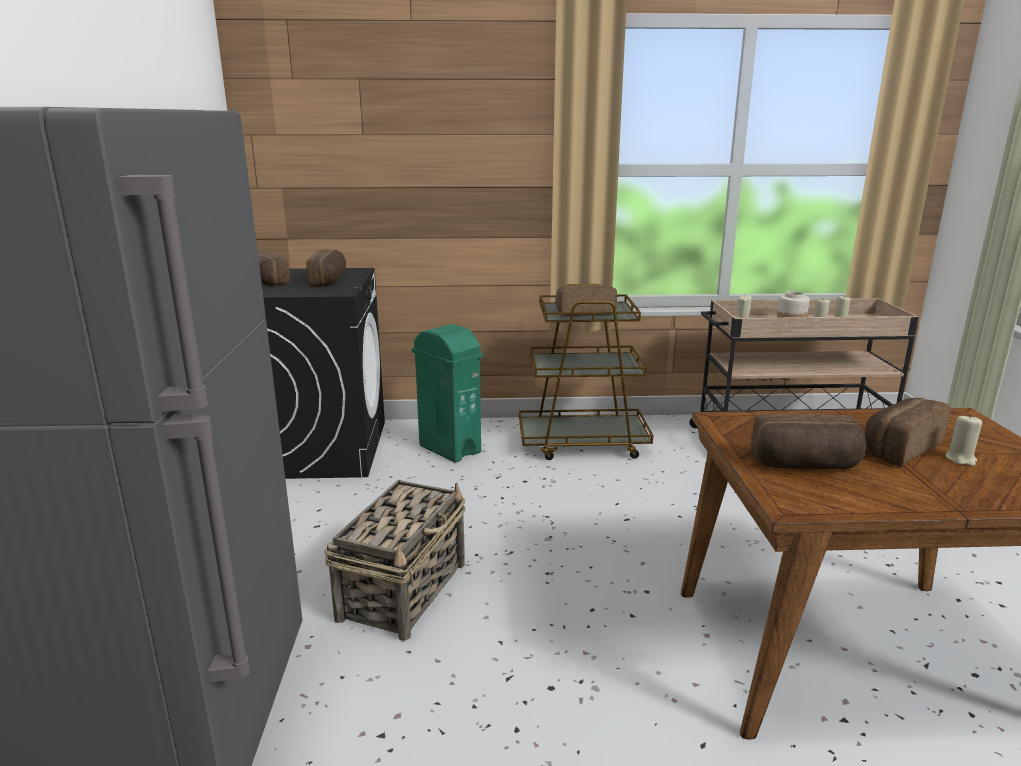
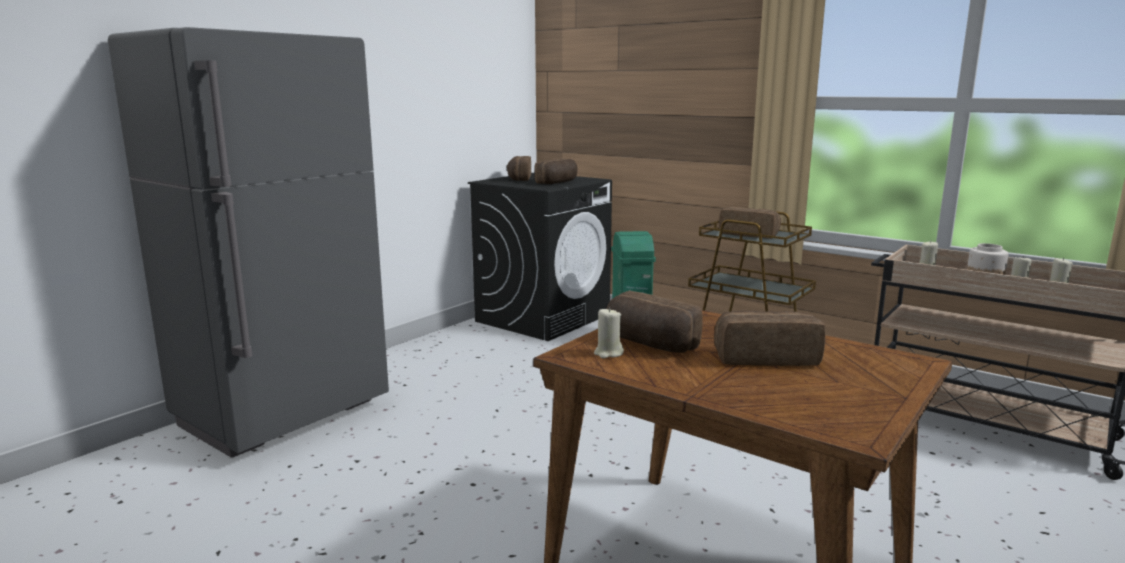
camera: 40 degrees right, 5 degrees down
(404, 590) = (473, 404): basket -> none
(960, 459) = (804, 378): beige candle -> beige candle (608, 353)

